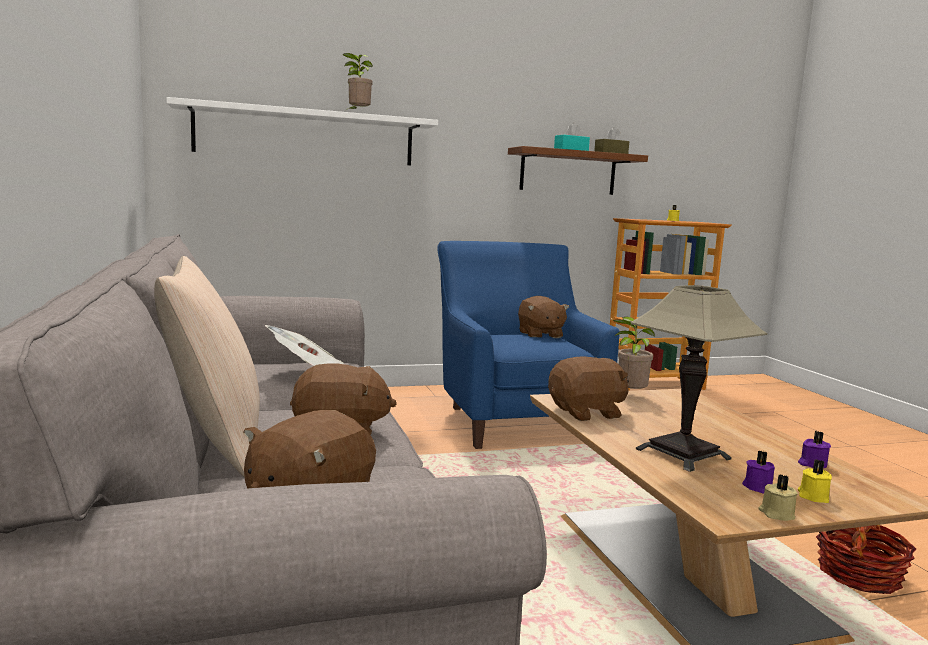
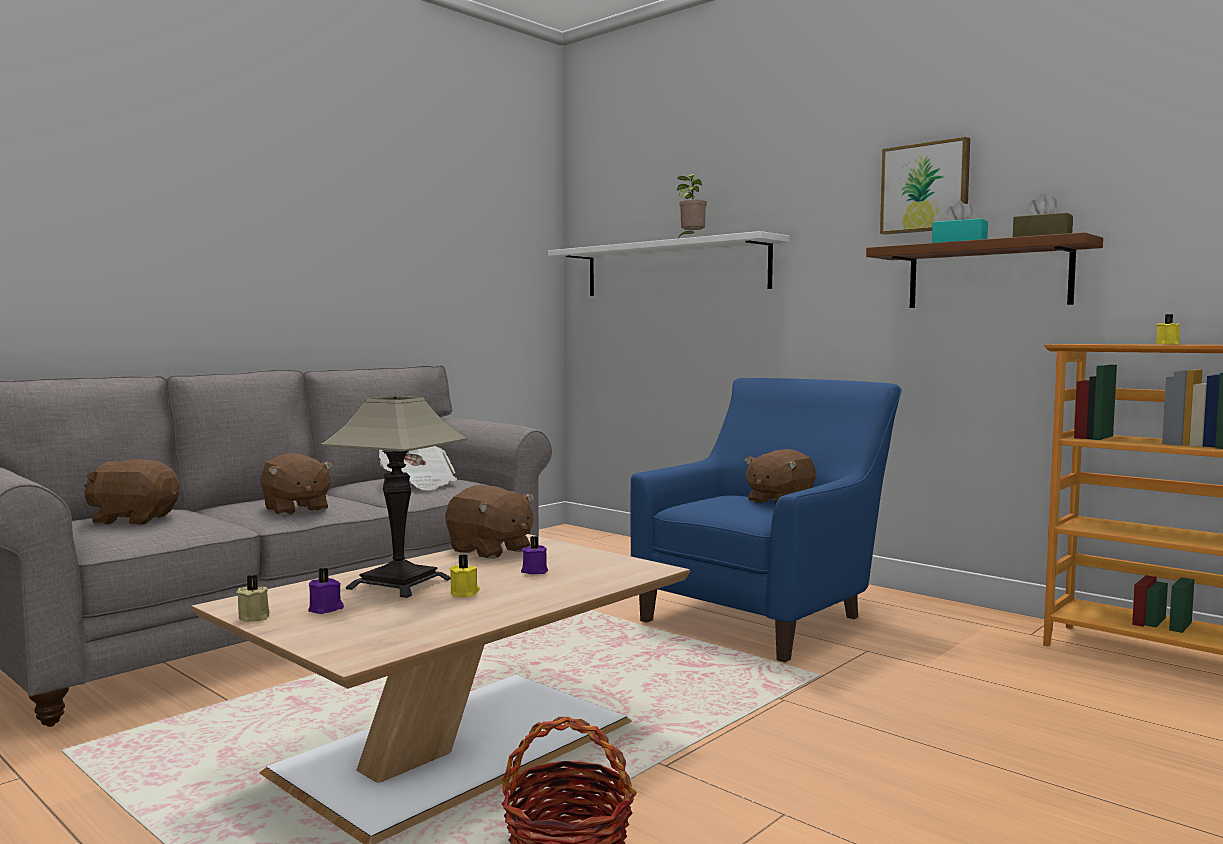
camera: 60 degrees right, 5 degrees down
(214, 442) = (247, 499): beige pillow -> none
(532, 107) = (925, 188): none -> picture
(628, 396) = (589, 555): potted plant -> none
(812, 464) = (433, 624): purple candle -> purple candle (534, 571)
(812, 496) = (319, 626): yellow candle -> yellow candle (465, 593)

